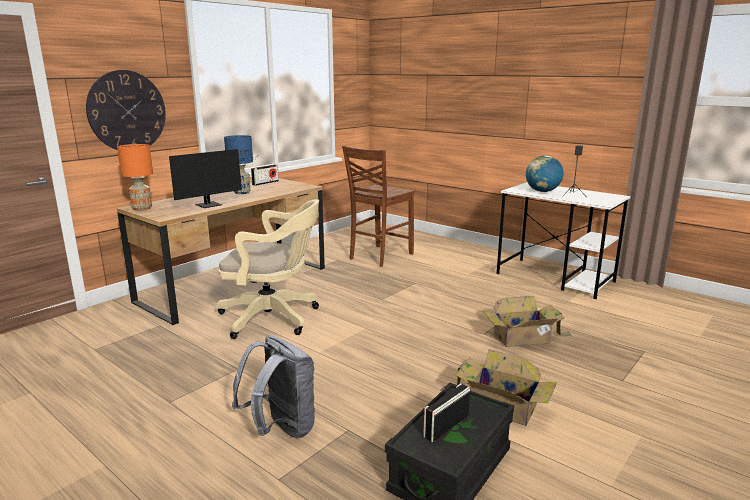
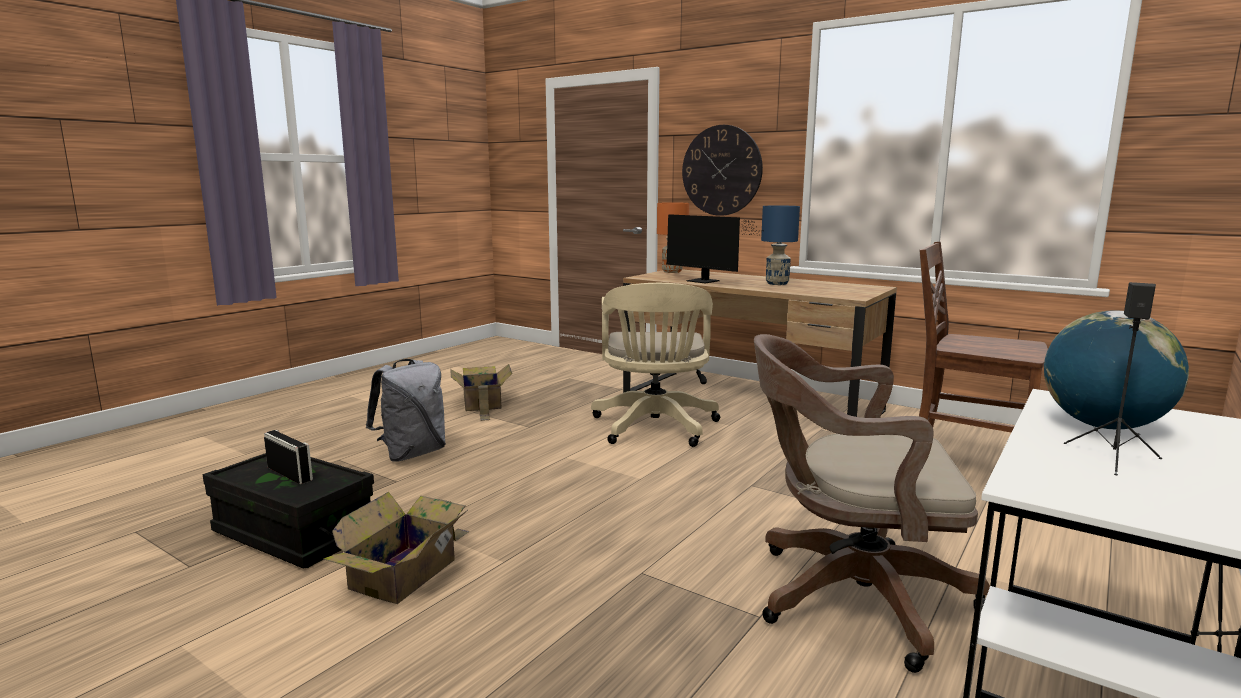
camera: 85 degrees right, 5 degrees down
(265, 183) = (849, 285): radio -> none
(494, 295) = (849, 596): none -> brown office chair
(524, 338) = (633, 617): cardboard box -> cardboard box (481, 403)

